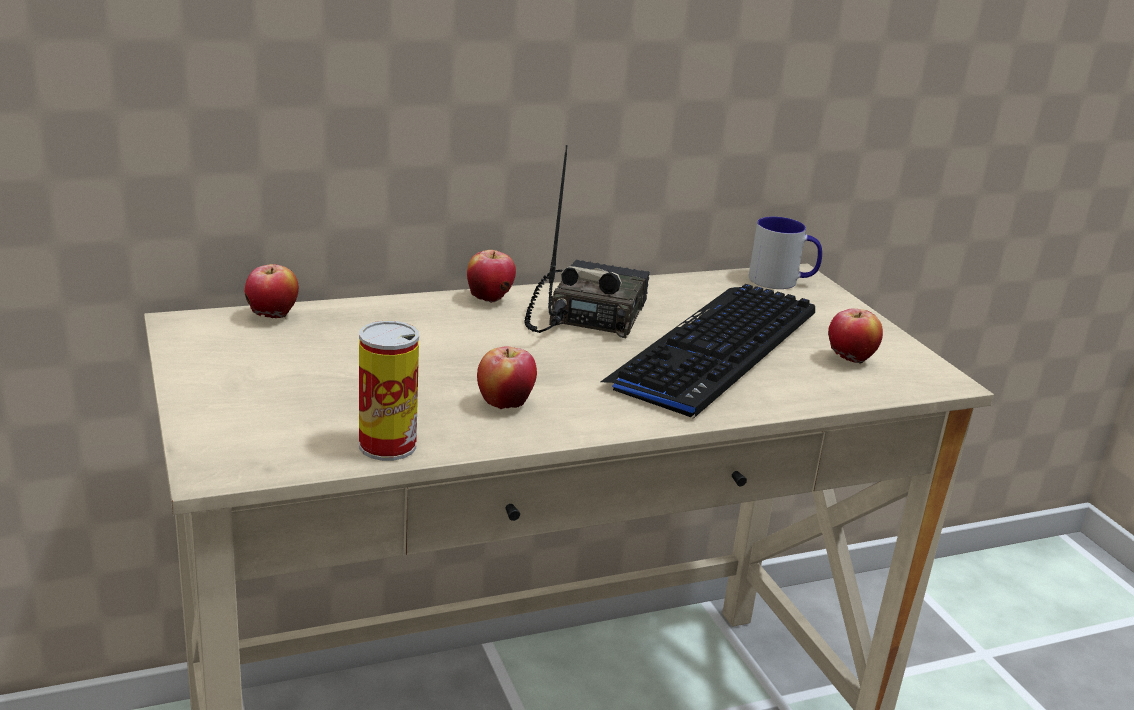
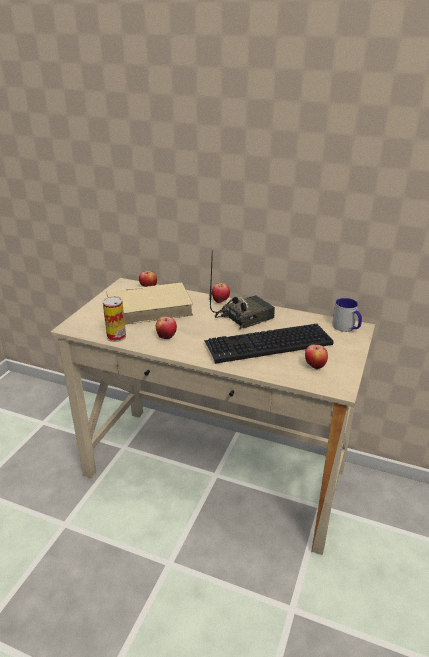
camera: 45 degrees right, 5 degrees up
(352, 356) = (150, 307): none -> beige book

